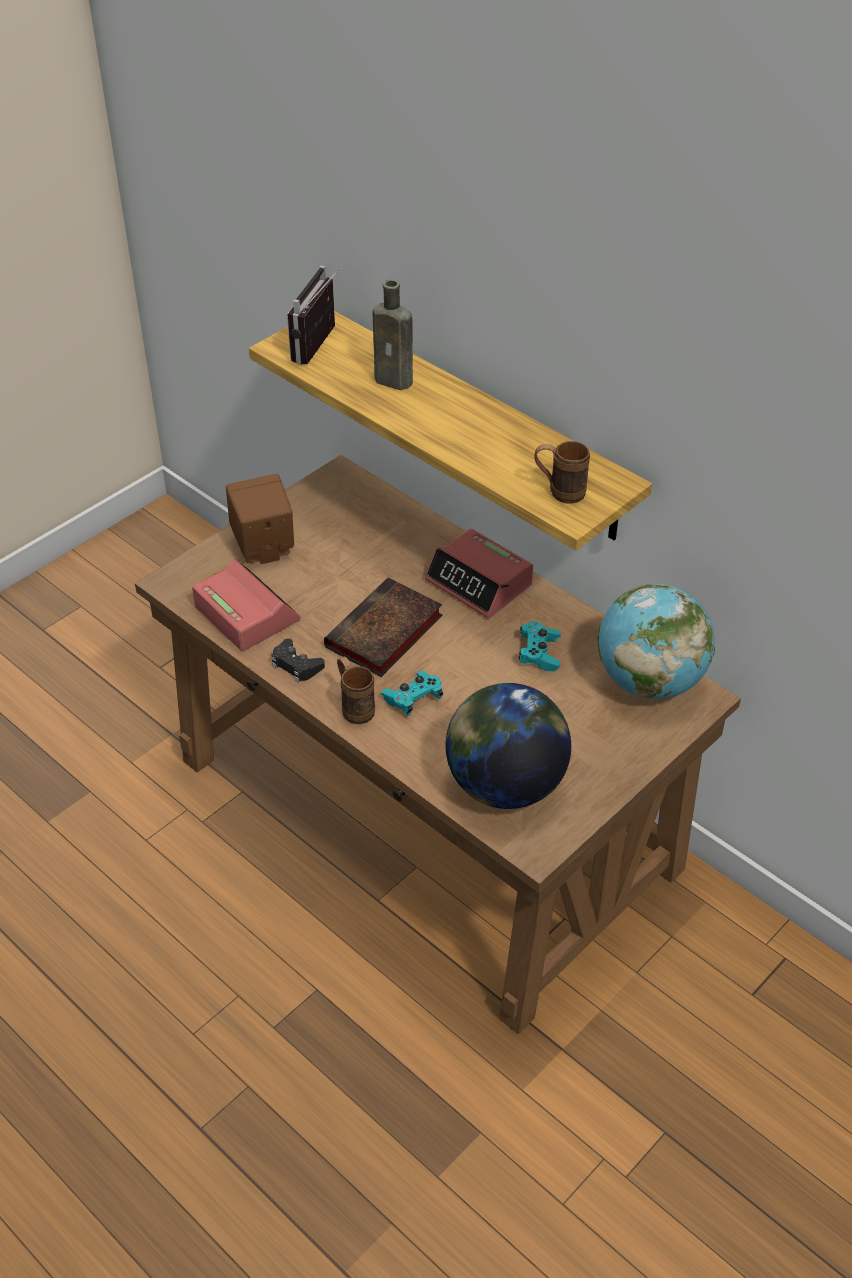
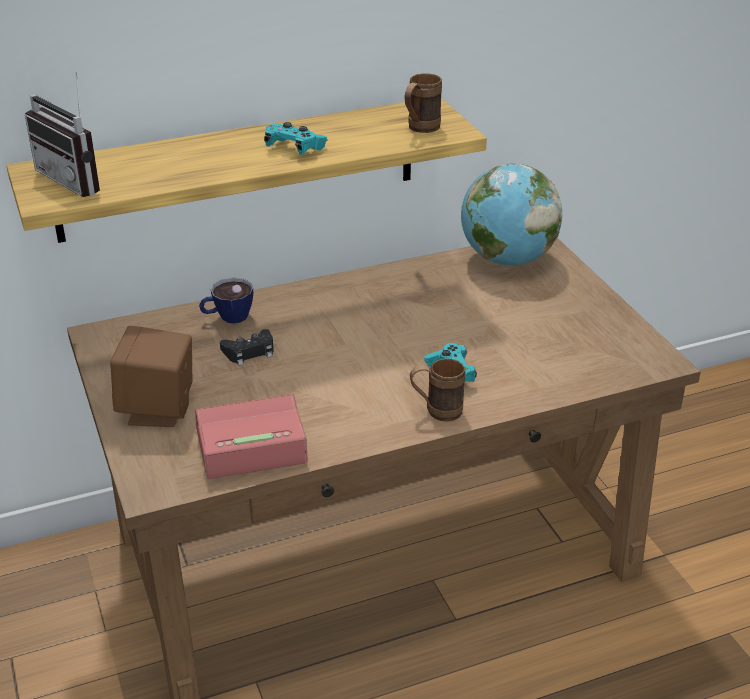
camera: 65 degrees left, 10 degrees down
(296, 665) = (353, 433): black game controller -> black game controller (249, 352)
(383, 634) = (351, 370): book -> none
(396, 381) = (182, 158): brown bottle -> none
(413, 533) = (227, 317): none -> cup
(479, 583) = (327, 302): alarm clock -> none
(505, 785) = (583, 357): globe -> none
(539, 653) = (439, 298): turquoise game controller -> turquoise game controller (294, 148)

